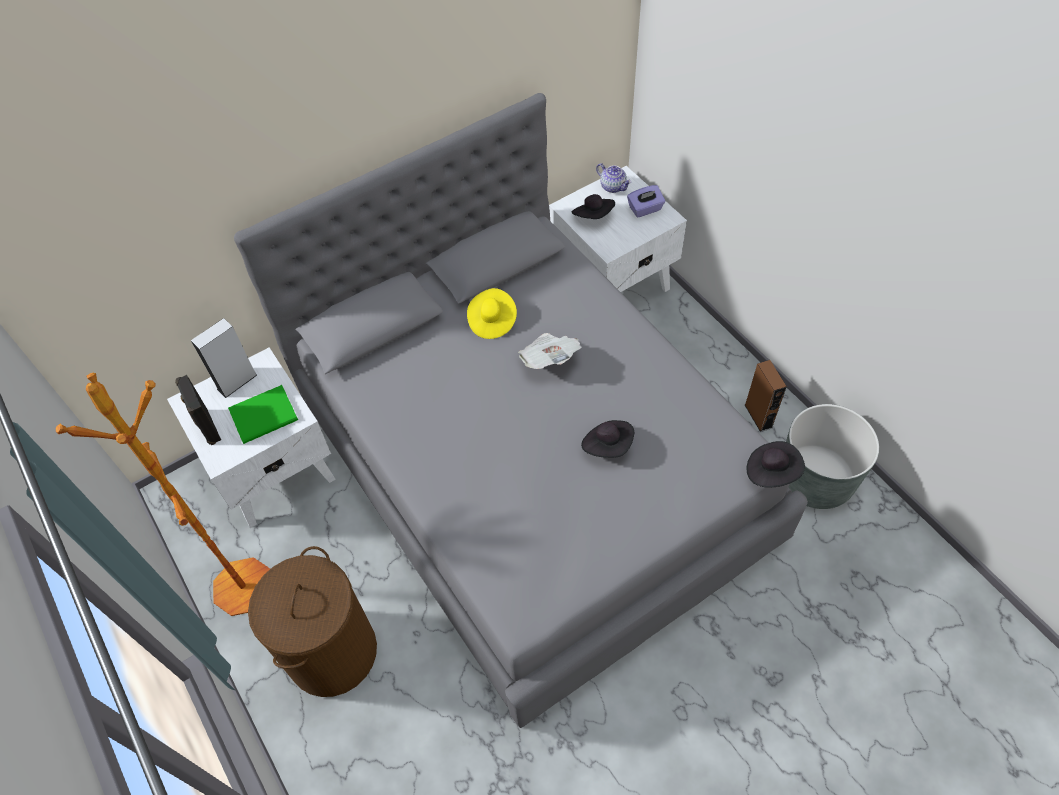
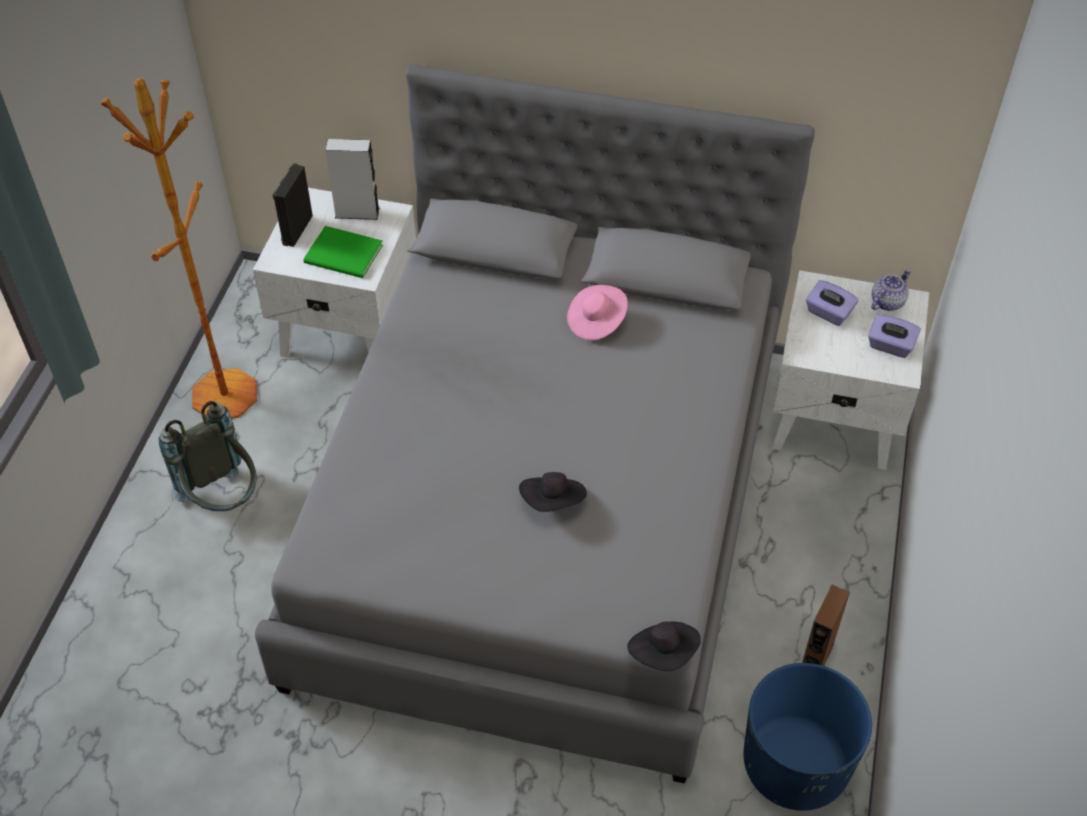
camera: 45 degrees right, 5 degrees down
(331, 651) = (223, 500): brown laundry basket -> grey backpack
(492, 321) = (596, 322): yellow hat -> pink hat
(549, 359) = (600, 392): newspaper -> none
(593, 216) = (828, 313): black hat -> purple tissue box
(613, 187) = (887, 301): teapot -> teapot turned 135 degrees counterclockwise
(815, 479) = (795, 765): grey planter -> blue planter

